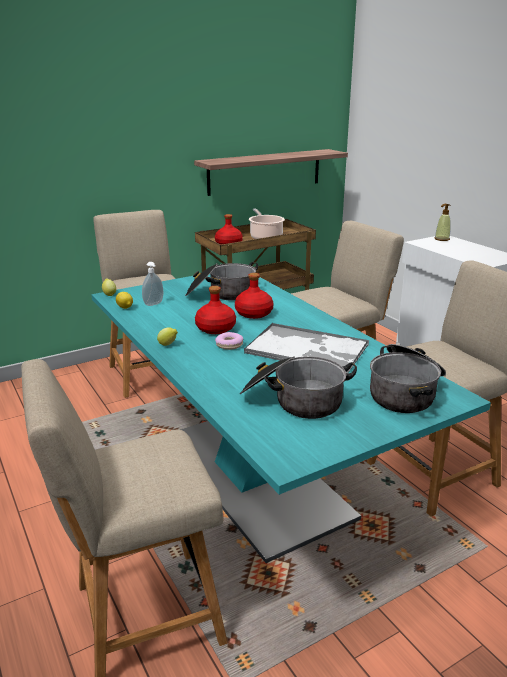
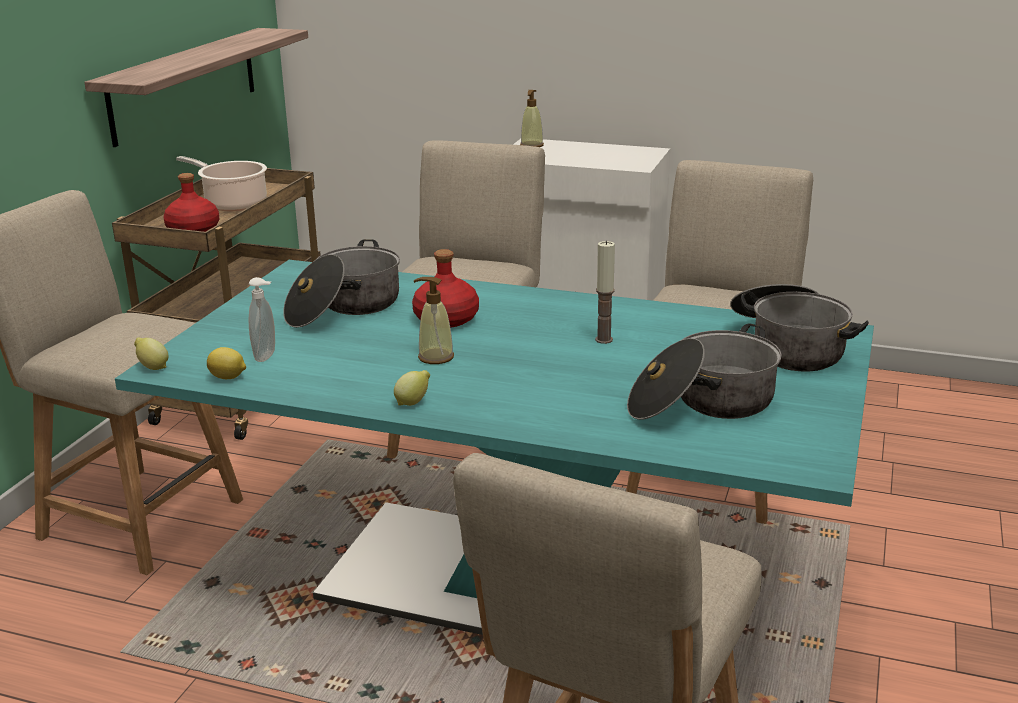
camera: 40 degrees left, 0 degrees up
(215, 329) = (435, 357): red bottle -> soap dispenser
(229, 345) = (497, 371): donut -> none
(308, 349) = (604, 340): tray -> candle

